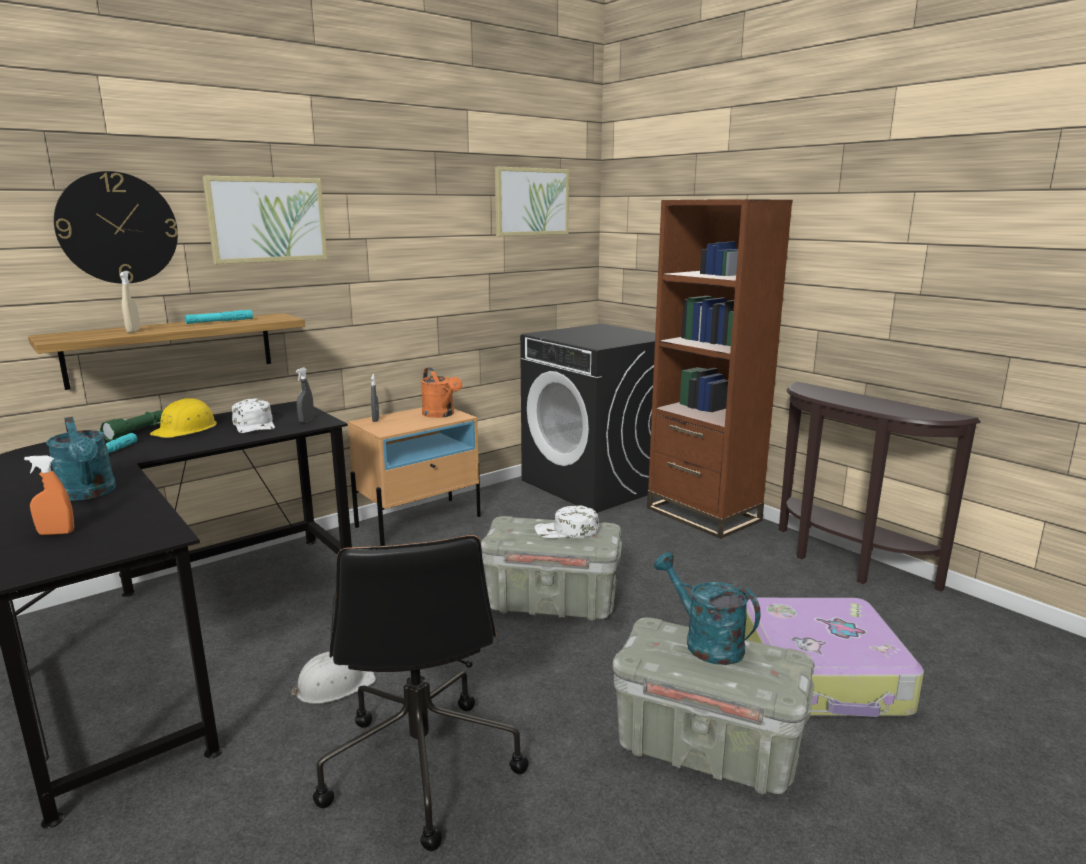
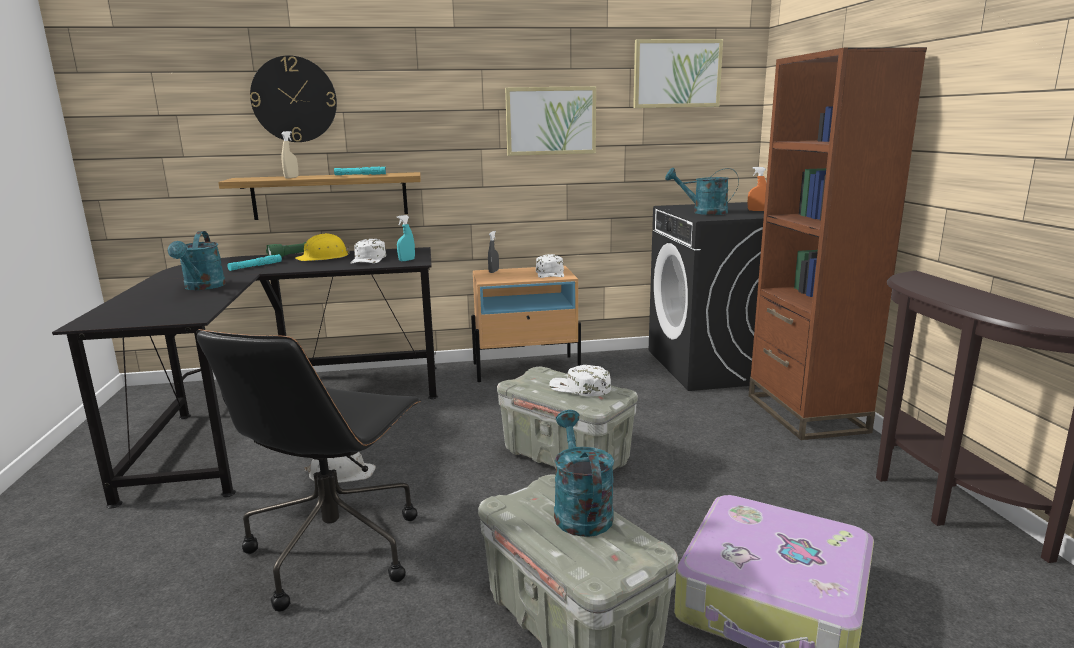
camera: 30 degrees right, 0 degrees up
(56, 533) = (147, 306): orange spray bottle -> orange spray bottle (756, 210)
(267, 219) = (409, 92): picture -> picture (550, 121)
(306, 420) = (406, 260): grey spray bottle -> turquoise spray bottle
(441, 415) = (550, 273): orange watering can -> white cap
(583, 339) = (703, 212): none -> turquoise watering can

